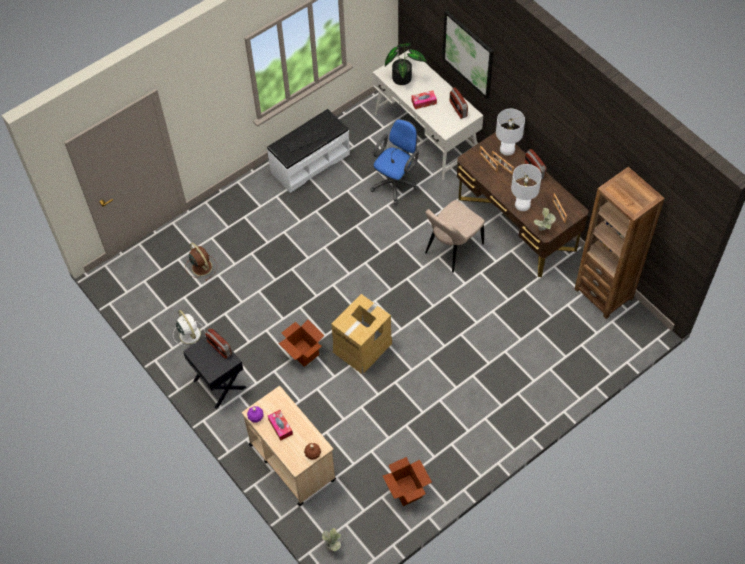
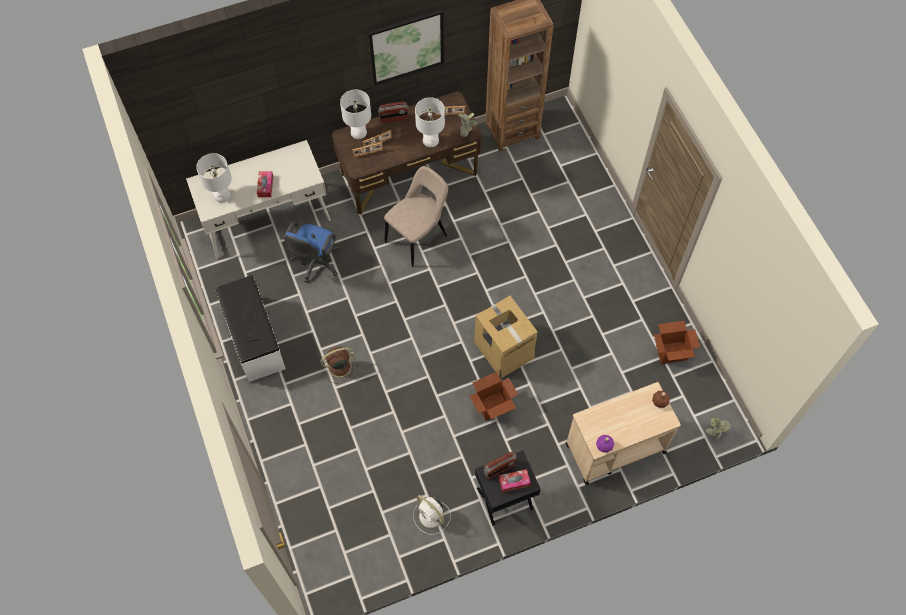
camera: 75 degrees left, 5 degrees up
(189, 333) = (432, 516): white fan -> white fan turned 120 degrees counterclockwise
(201, 266) = (348, 484): brown fan -> brown fan (338, 367)
(280, 426) = (621, 425): tissue box -> tissue box (514, 482)
(396, 182) = (315, 263): blue office chair -> blue office chair turned 120 degrees counterclockwise
(403, 76) = (222, 195): potted plant -> white table lamp
(452, 250) = (418, 237): beige chair -> beige chair turned 105 degrees counterclockwise
(458, 109) = (289, 159): radio -> none
(468, 54) = (264, 106): picture -> picture (406, 46)

